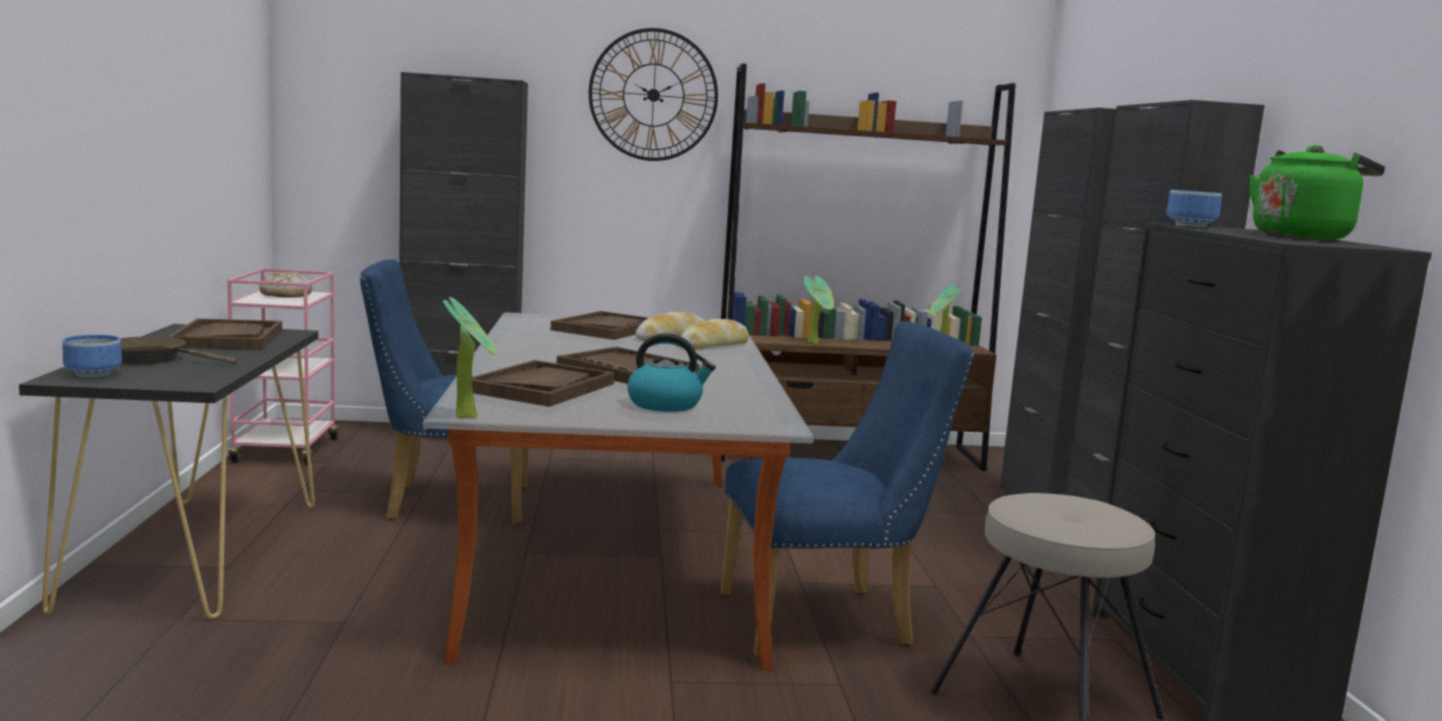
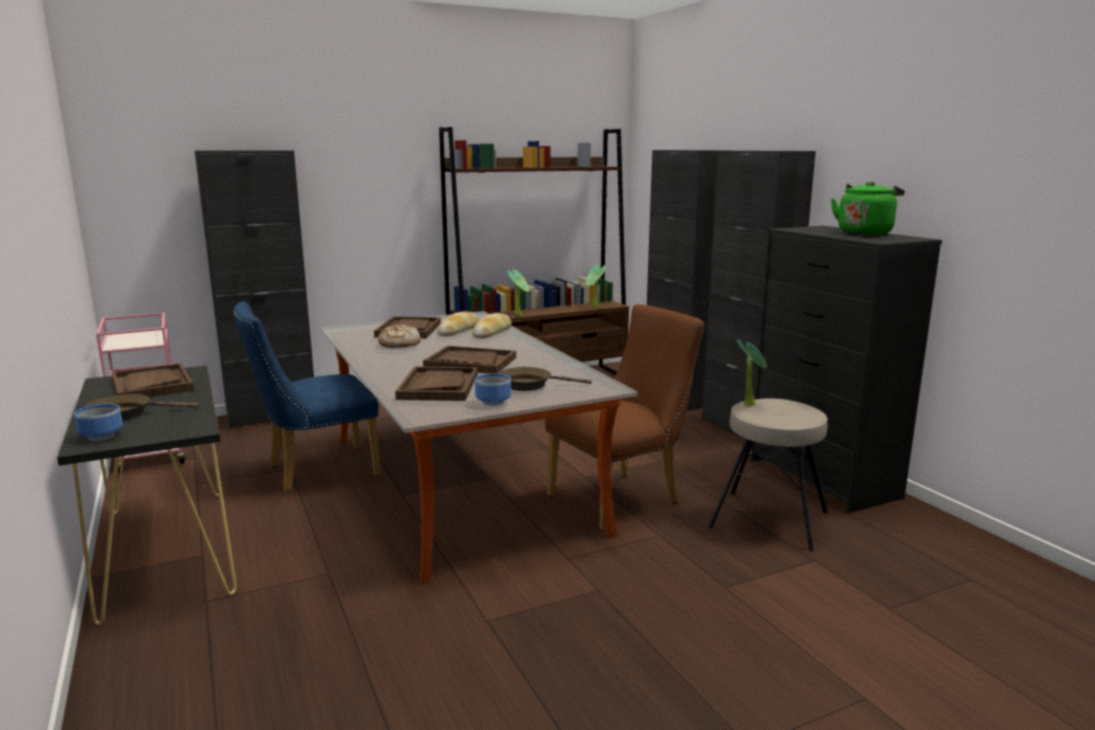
camera: 20 degrees left, 5 degrees up
(285, 295) = (133, 336): bread -> bread (399, 344)
(469, 416) = (429, 418): potted plant -> potted plant (749, 404)
(653, 95) = (381, 152): wall clock -> none
(666, 404) = (530, 385): kettle -> brown frying pan
(829, 621) = (622, 498): blue chair -> brown chair
(1193, 226) = (797, 229): bowl -> bowl (494, 402)

